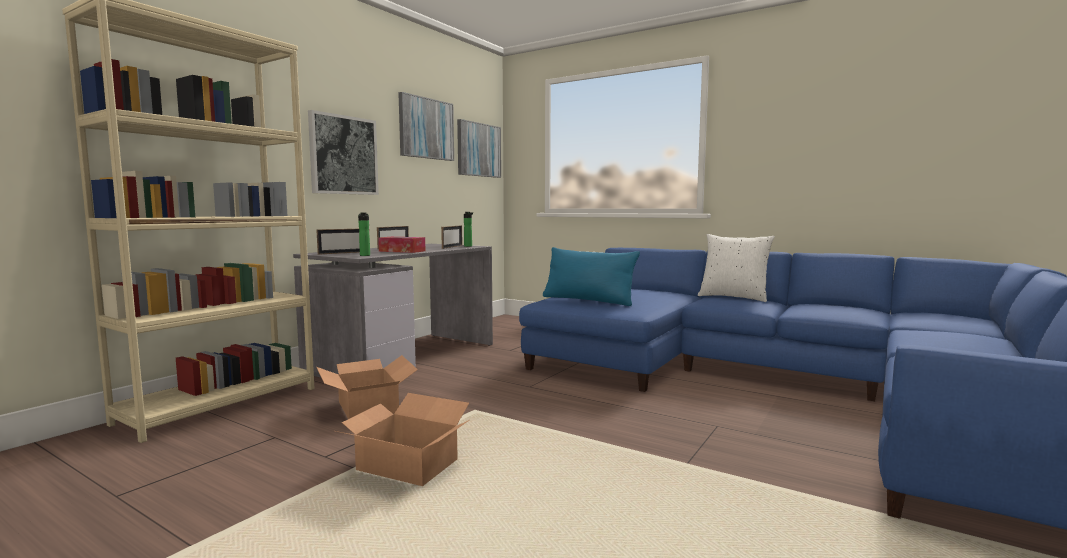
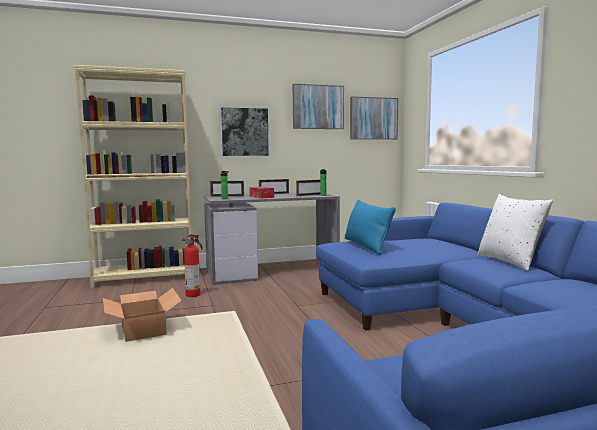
camera: 40 degrees right, 0 degrees up
(368, 406) = (194, 295): cardboard box -> fire extinguisher

